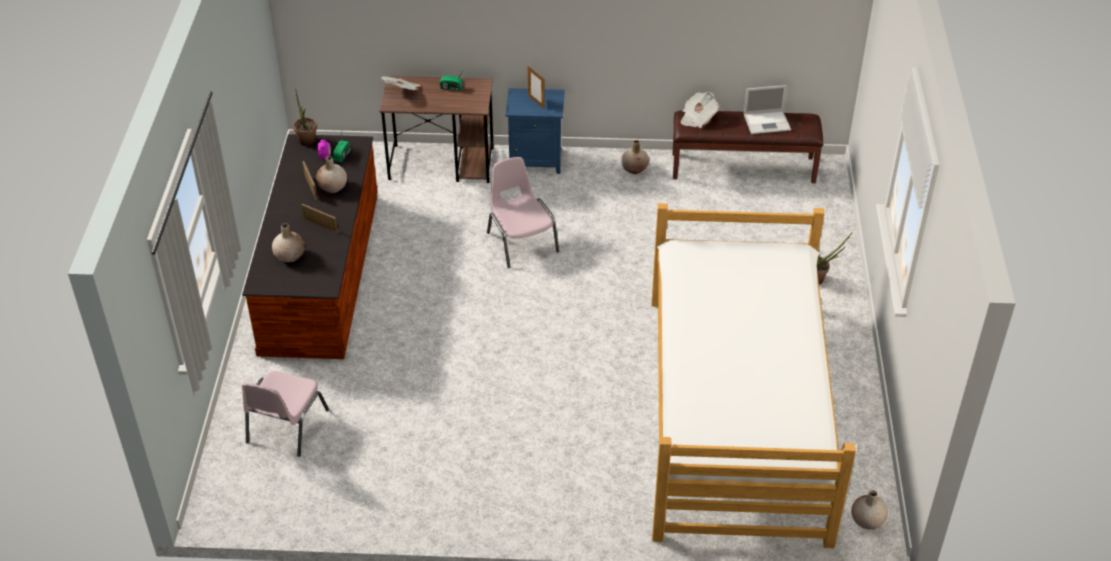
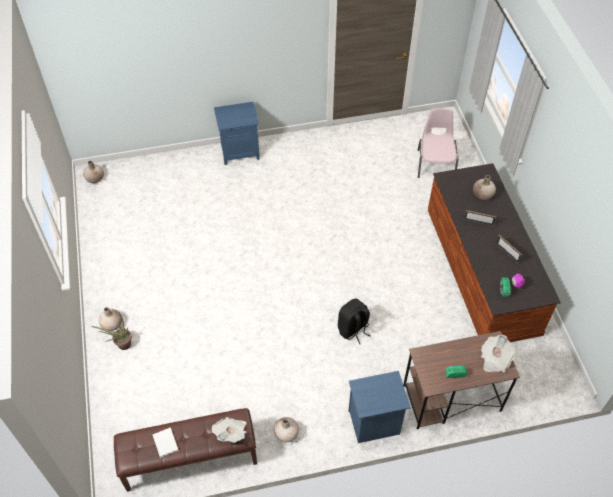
camera: 165 degrees right, 10 degrees up
(307, 143) = (538, 295): potted plant -> none
(332, 187) = (491, 257): beige vase -> beige vase (112, 324)
(521, 241) = (353, 329): pink chair -> black backpack
(536, 102) = (378, 393): picture frame -> none
(605, 518) = (239, 151): none -> blue nightstand
(734, 415) = (175, 224): bed -> none
(767, 122) = (165, 444): laptop -> white book

